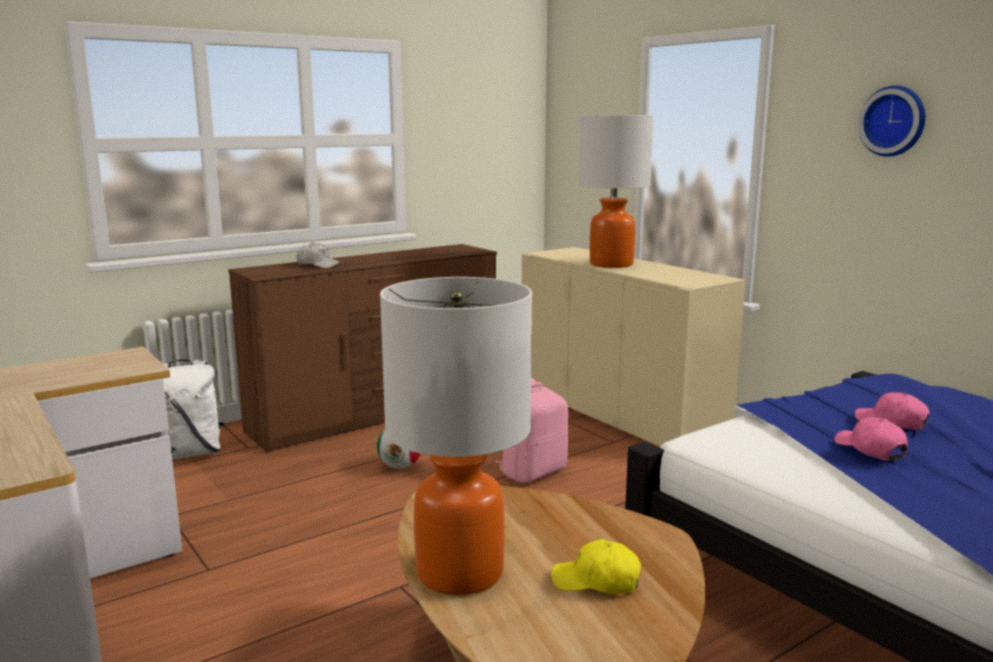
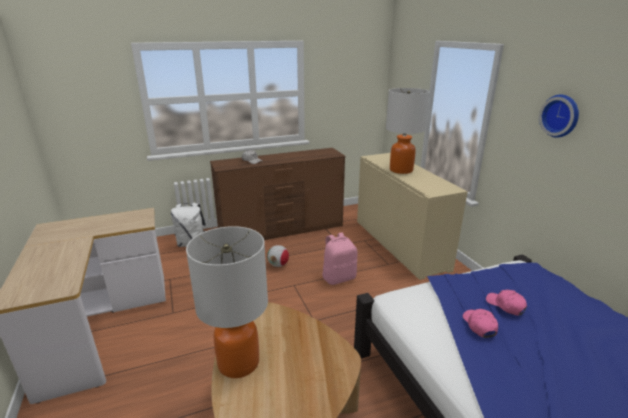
camera: 15 degrees right, 10 degrees up
(596, 581) = (297, 382): yellow cap -> none

